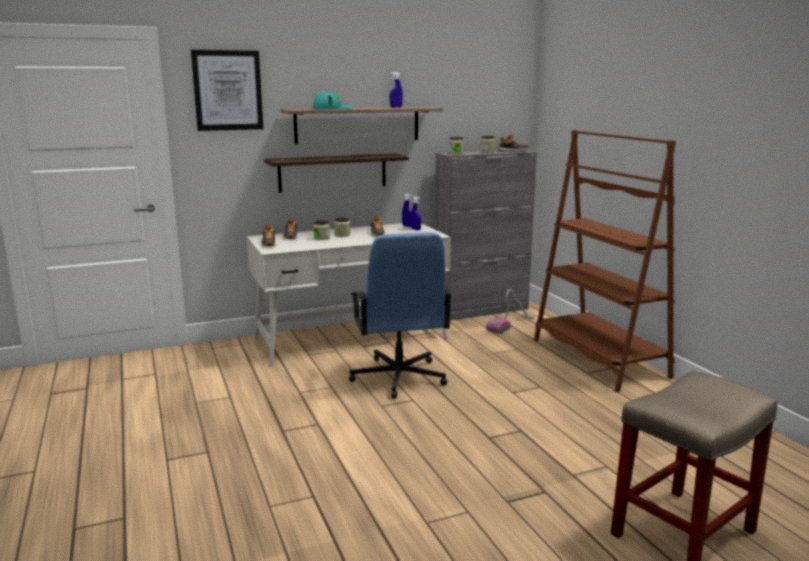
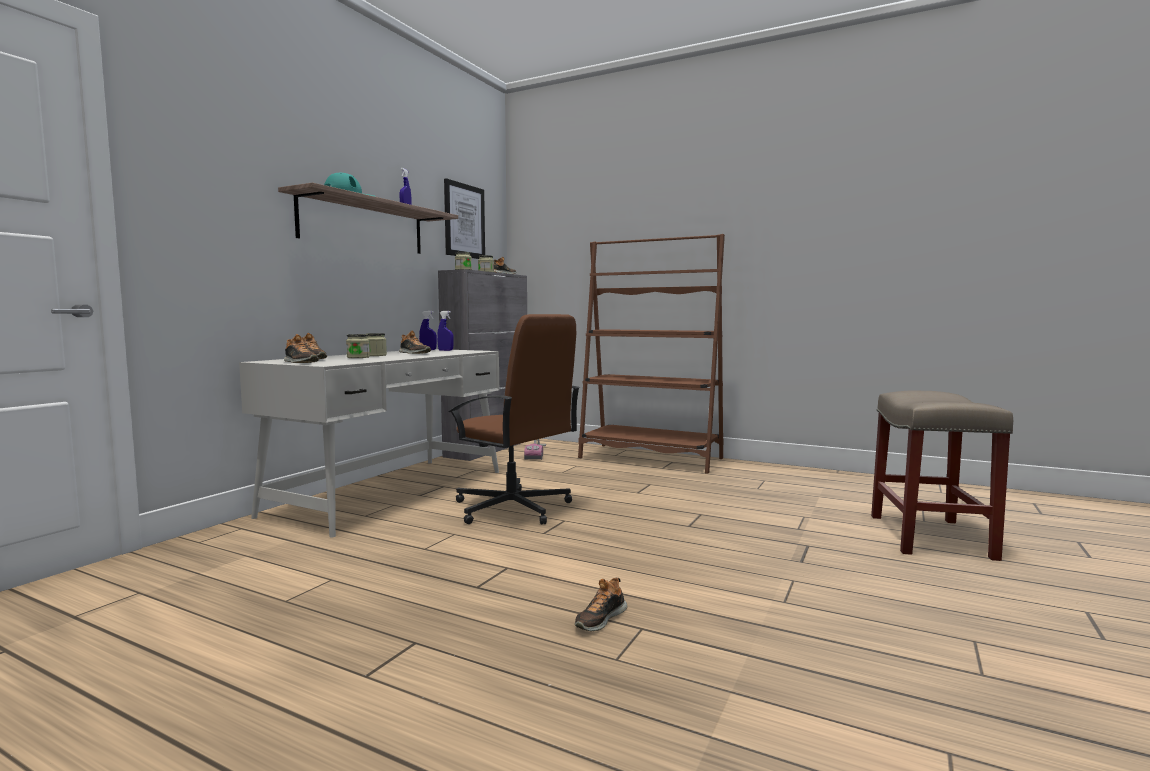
camera: 40 degrees left, 10 degrees down
(227, 90) = (208, 145): picture -> picture (464, 221)
(304, 480) = (600, 619): none -> shoe
(333, 172) = (339, 282): shelf -> none
(398, 377) = (513, 508): blue office chair -> brown office chair

